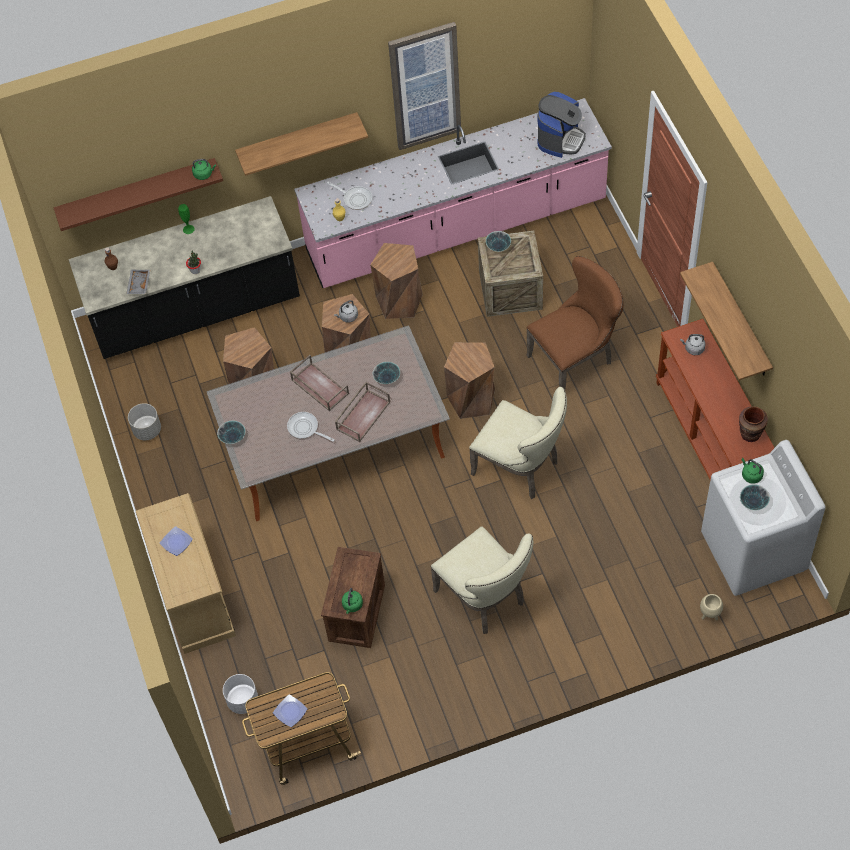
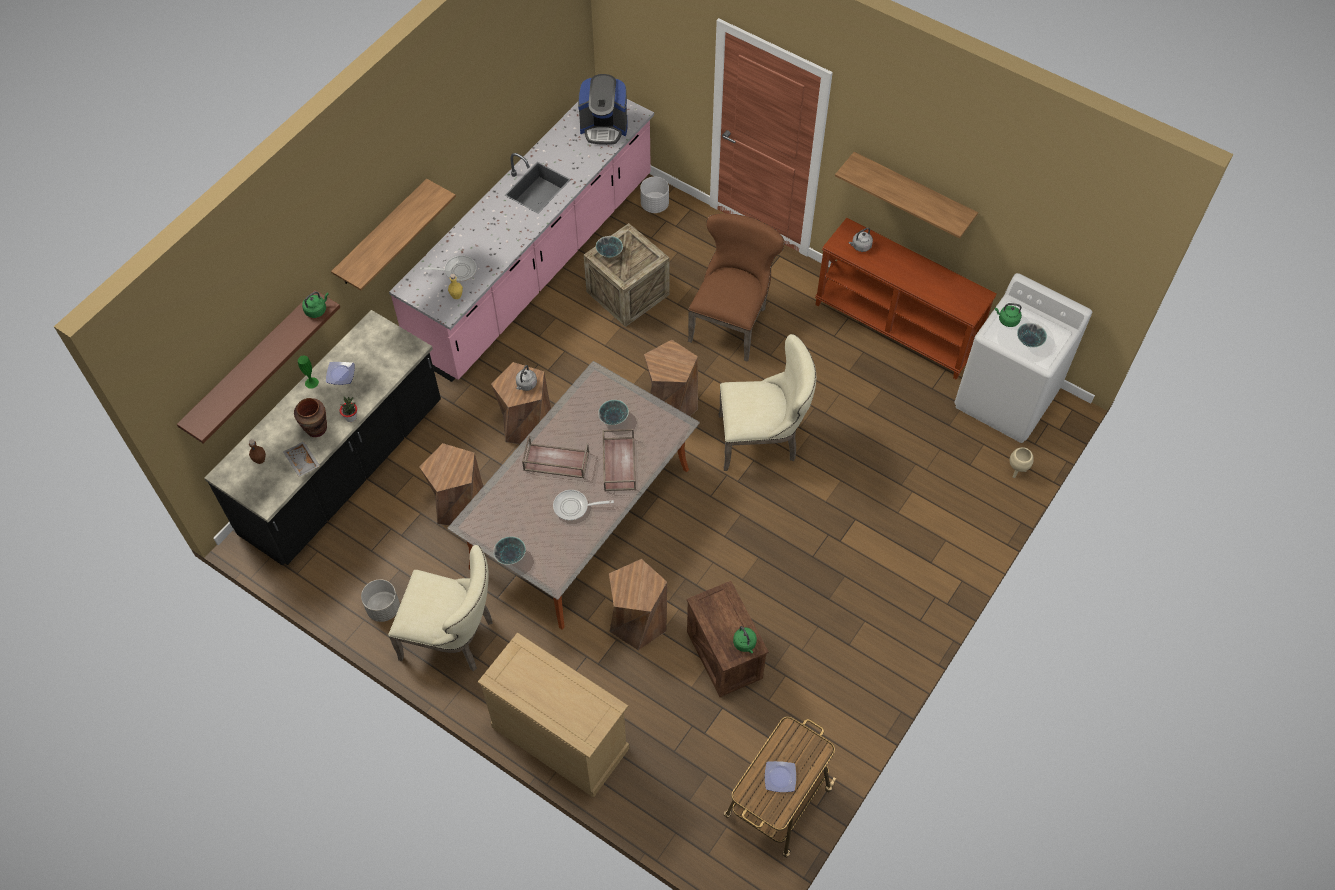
camera: 40 degrees left, 0 degrees up
(176, 542) = (544, 687): plate -> plate (340, 374)
(242, 700) = (685, 804): white planter -> white planter (654, 205)
(399, 301) = (535, 355): brown stool -> brown stool (637, 622)
(425, 86) = (476, 123): picture -> none
(485, 598) = (825, 571): beige chair -> beige chair (453, 638)
(560, 139) = (604, 127): coffee machine -> coffee machine turned 105 degrees clockwise
(750, 434) = (965, 291): brown vase -> brown vase (316, 429)

